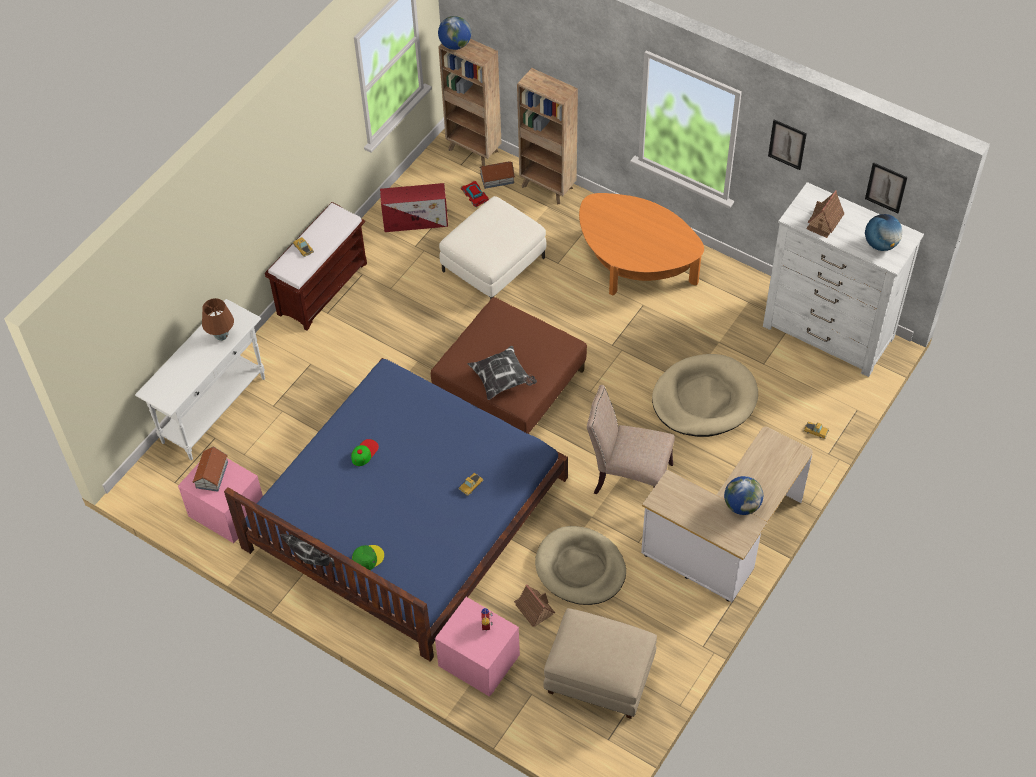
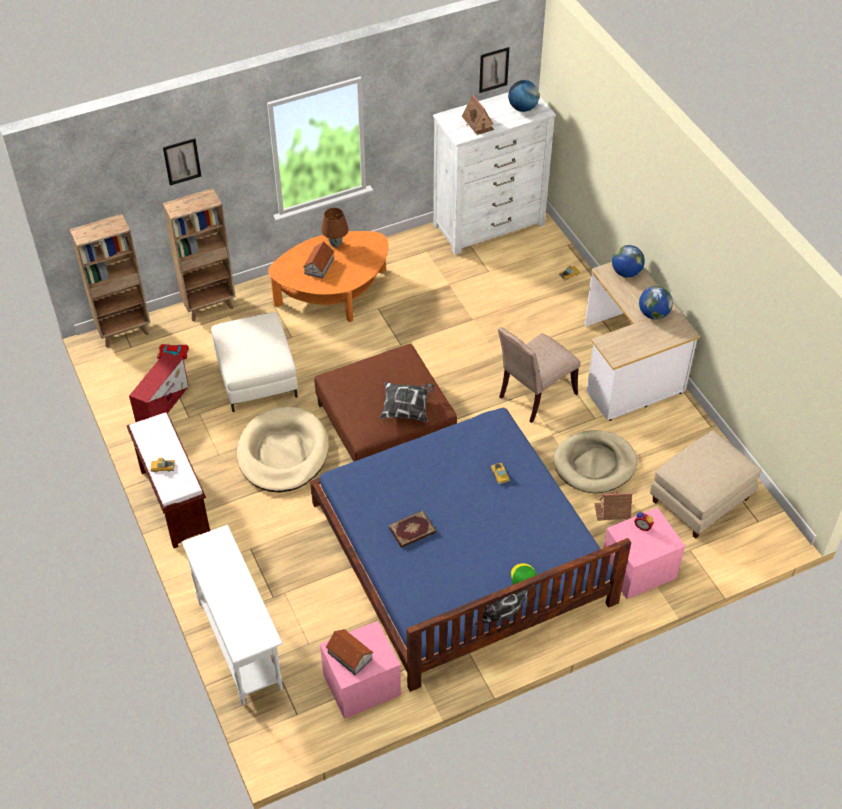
camera: 60 degrees left, 5 degrees down
(221, 336) = (223, 563): brown table lamp -> brown table lamp (335, 244)
(364, 452) = (412, 531): cap -> book
(455, 45) = (87, 235): globe -> globe (626, 273)
(496, 178) = (168, 332): toy house -> toy house (318, 266)
(704, 399) = (494, 318): beige dog bed -> beige dog bed (283, 453)
(787, 144) = (408, 94): picture -> picture (182, 161)

